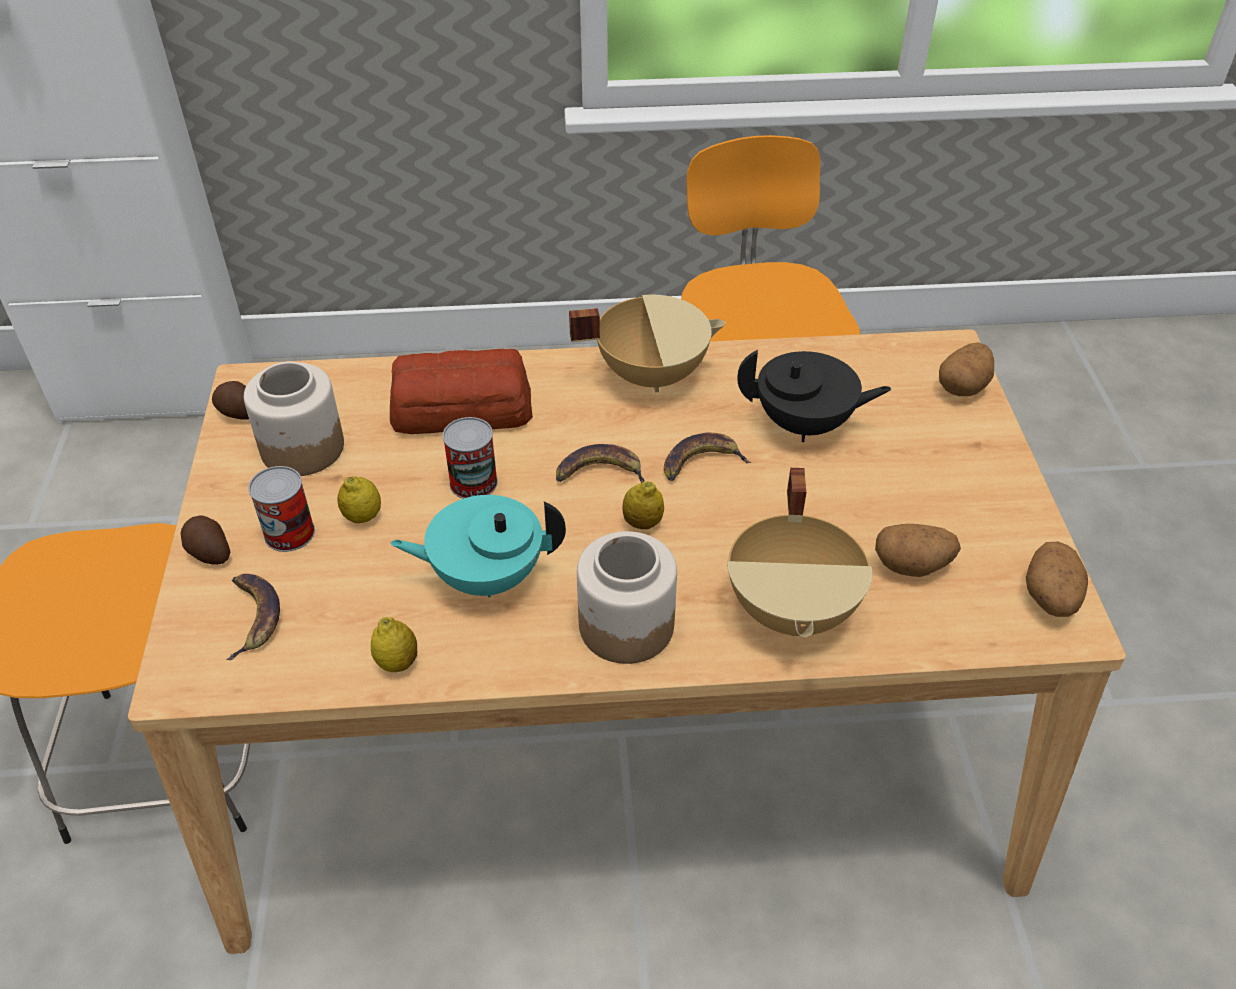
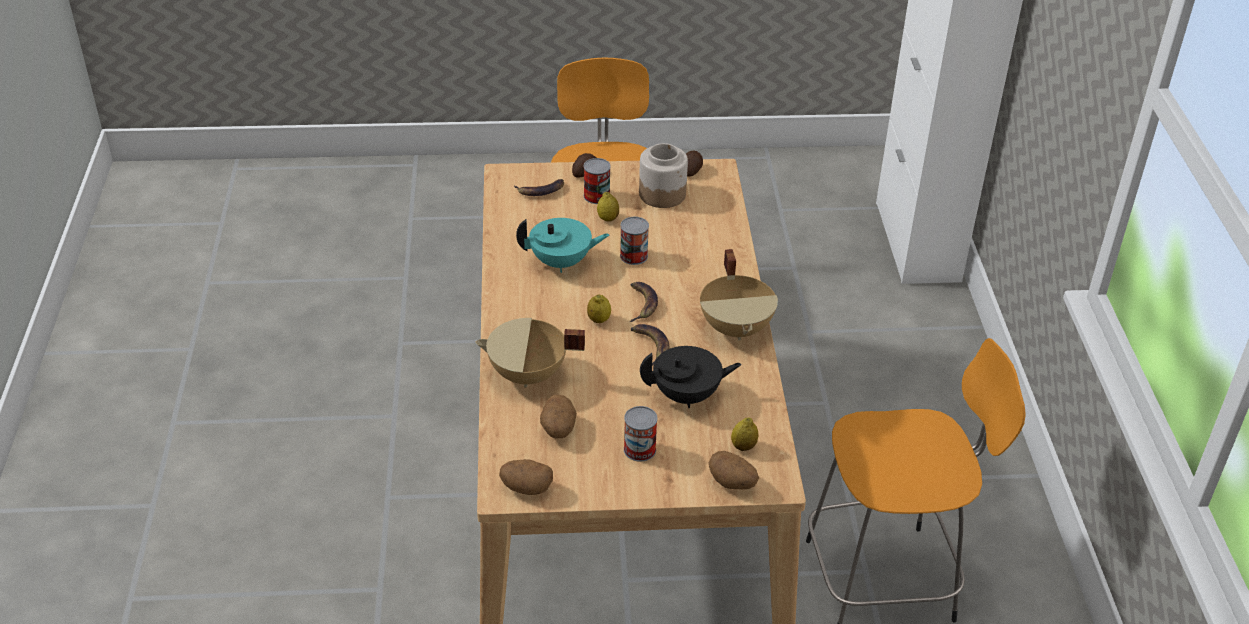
camera: 90 degrees right, 5 degrees down
(397, 662) = (507, 236): lemon -> lemon (743, 446)
(459, 407) = (699, 248): bread -> none
(486, 576) = (562, 262): turquoise teapot -> turquoise teapot turned 90 degrees clockwise
(625, 625) = (523, 311): jar -> none
(805, 425) = (687, 395): black teapot -> black teapot turned 105 degrees counterclockwise
(928, 473) = (639, 449): none -> can

